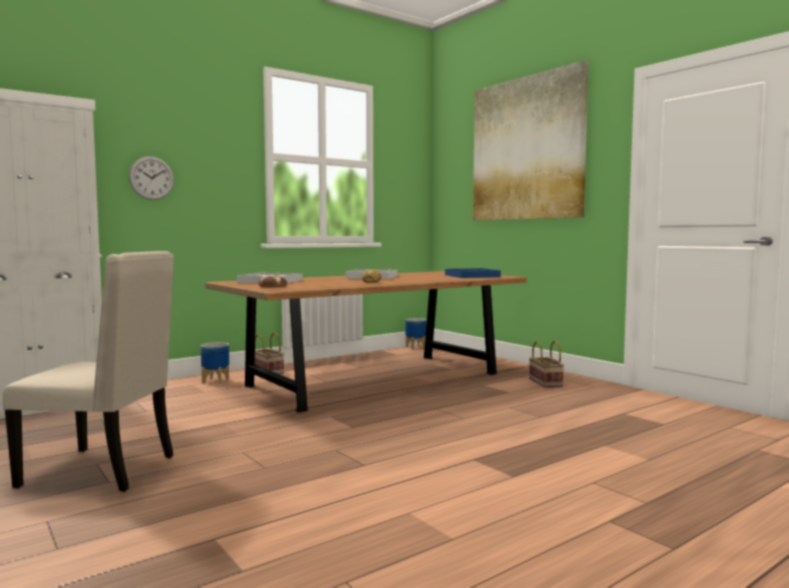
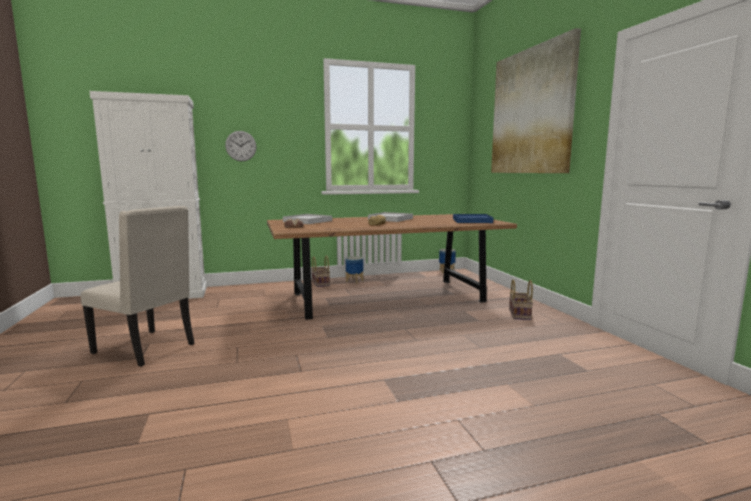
camera: 20 degrees right, 5 degrees up
(216, 381) = (281, 287): planter -> planter (354, 281)

